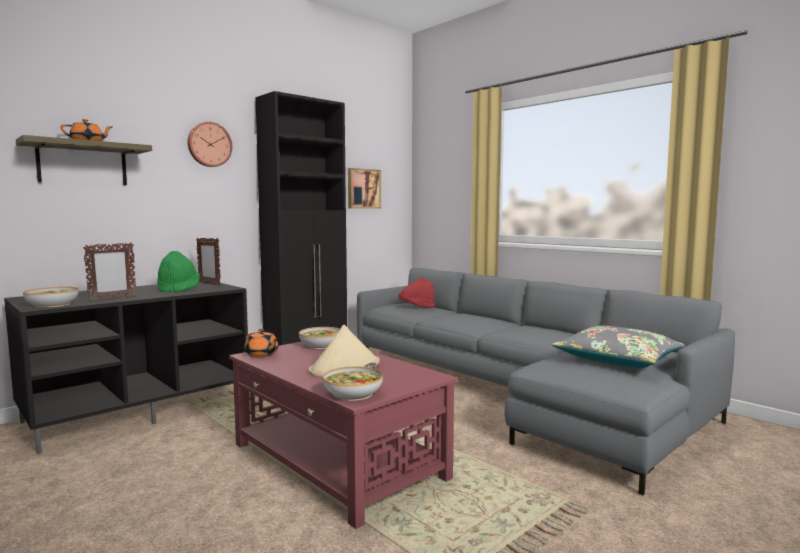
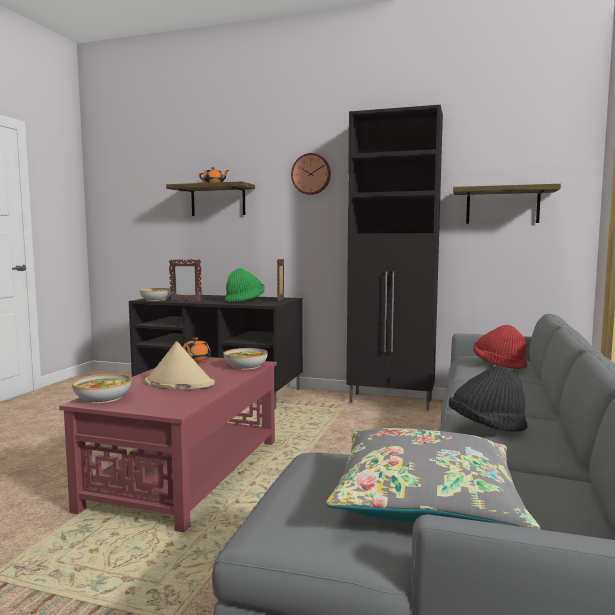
camera: 60 degrees right, 0 degrees up
(363, 189) = (502, 206): picture -> shelf
(533, 332) = (487, 427): none -> black hat

